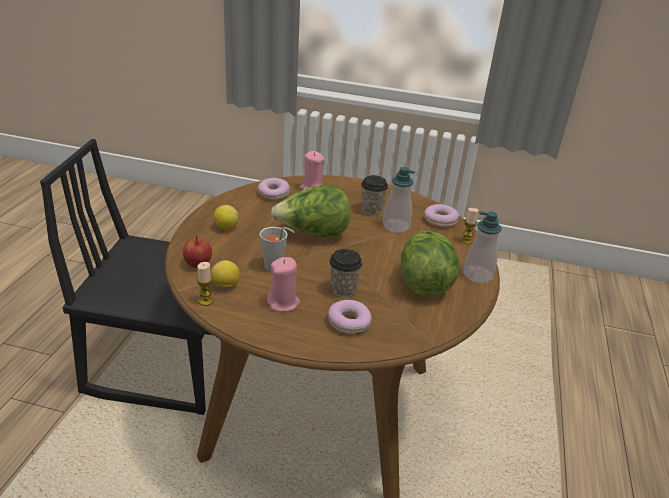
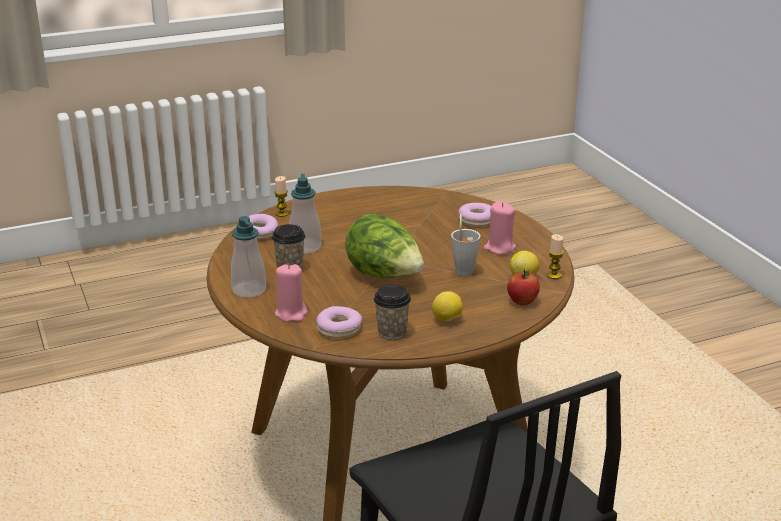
camera: 125 degrees left, 5 degrees down
(343, 290) = (443, 234): cup -> cup (392, 332)
(424, 282) = (379, 211): lettuce -> none
(477, 275) = (334, 197): soap dispenser -> soap dispenser (249, 290)

